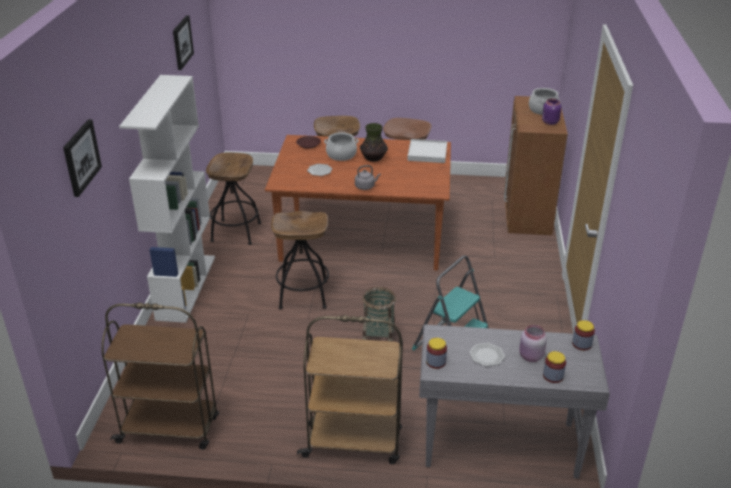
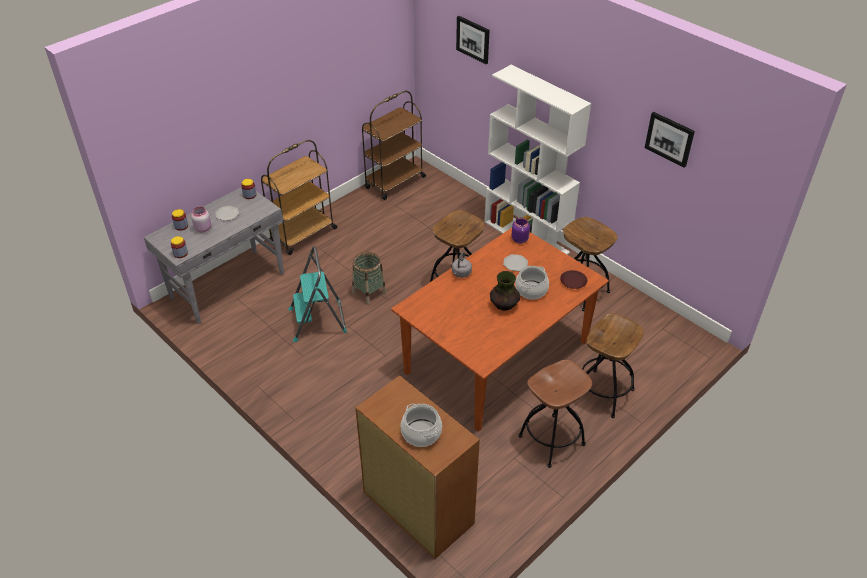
camera: 130 degrees right, 10 degrees up
(427, 153) = (477, 345): white tray -> none
(549, 122) = (390, 413): purple jar -> purple jar (520, 239)

